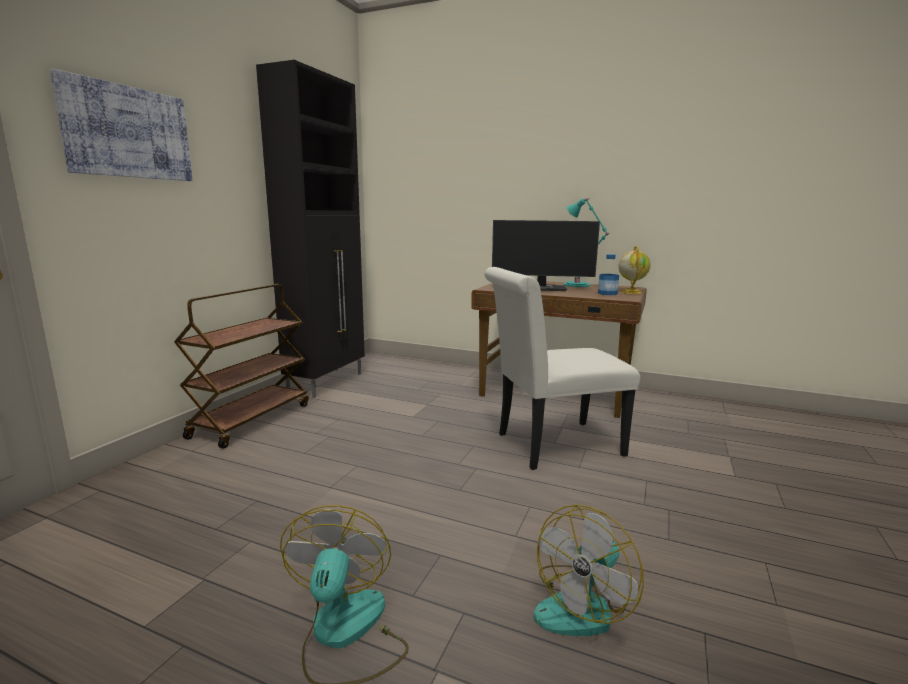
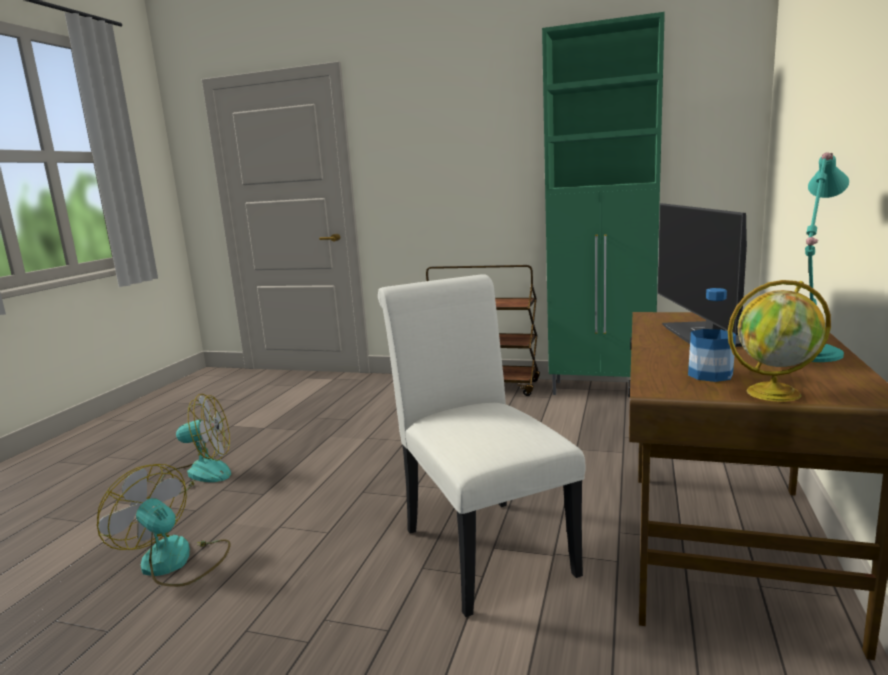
camera: 85 degrees right, 0 degrees up
(128, 132) = (419, 139): picture -> none
(327, 382) = (603, 390): black cabinet -> green cabinet

